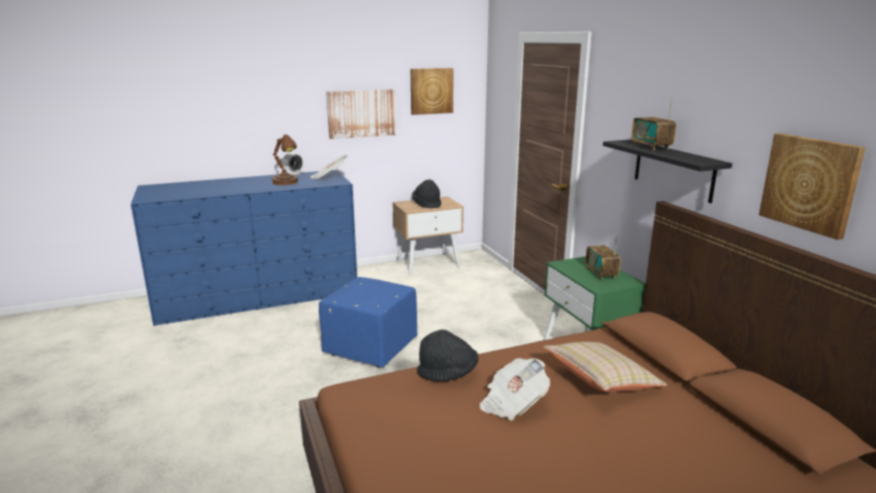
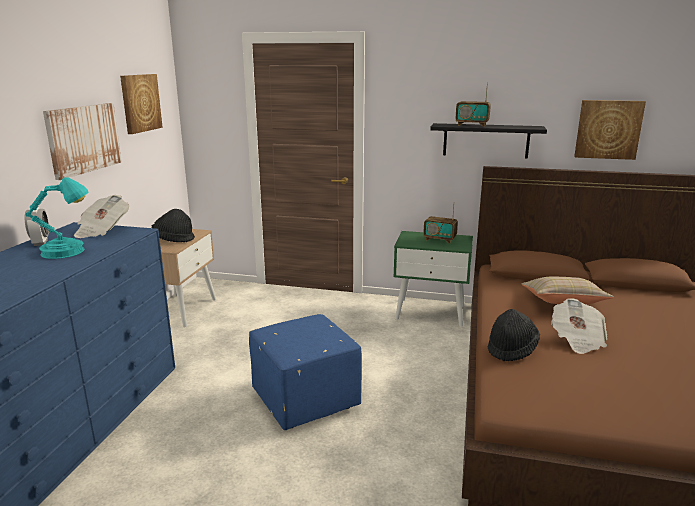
camera: 55 degrees left, 0 degrees up
(286, 182) = (66, 251): brown table lamp -> turquoise table lamp

